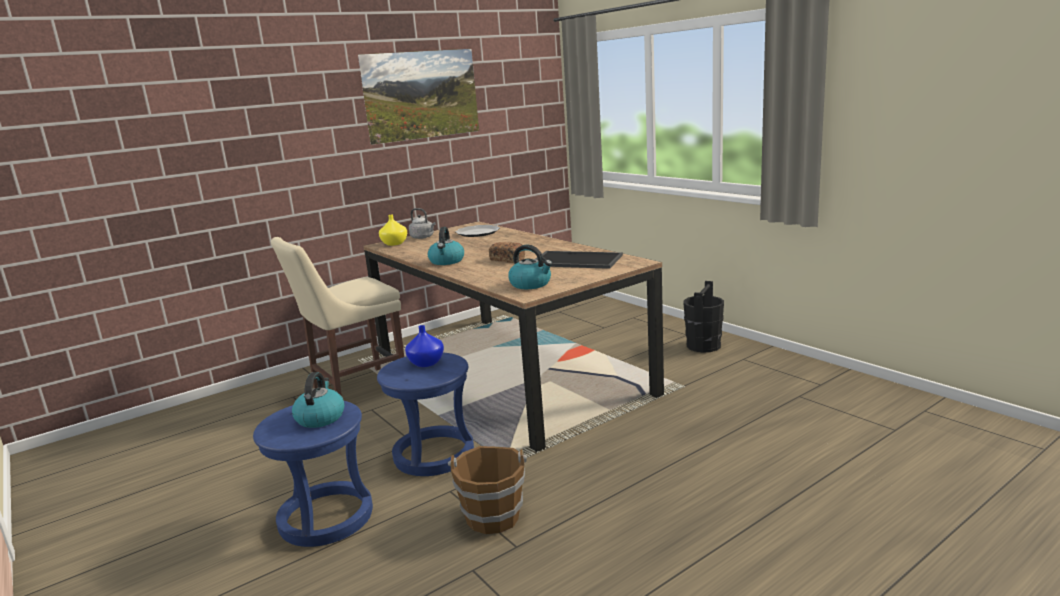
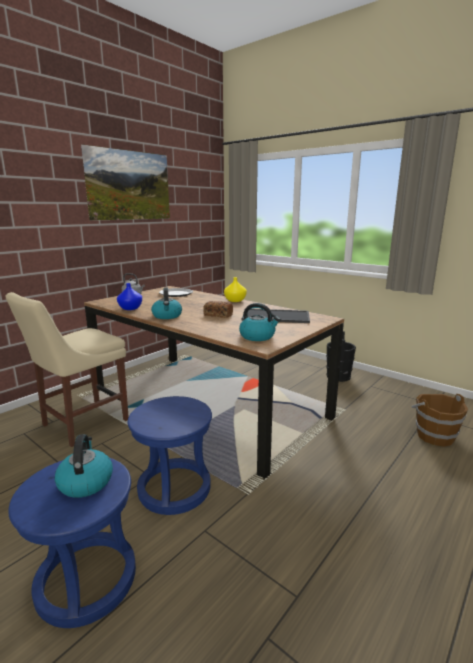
camera: 15 degrees left, 0 degrees up
(394, 244) = (110, 301): yellow vase -> yellow vase (235, 300)
(427, 363) = (171, 408): blue vase -> blue vase (130, 308)
(493, 515) = (257, 557): brown bucket -> brown bucket (434, 436)

